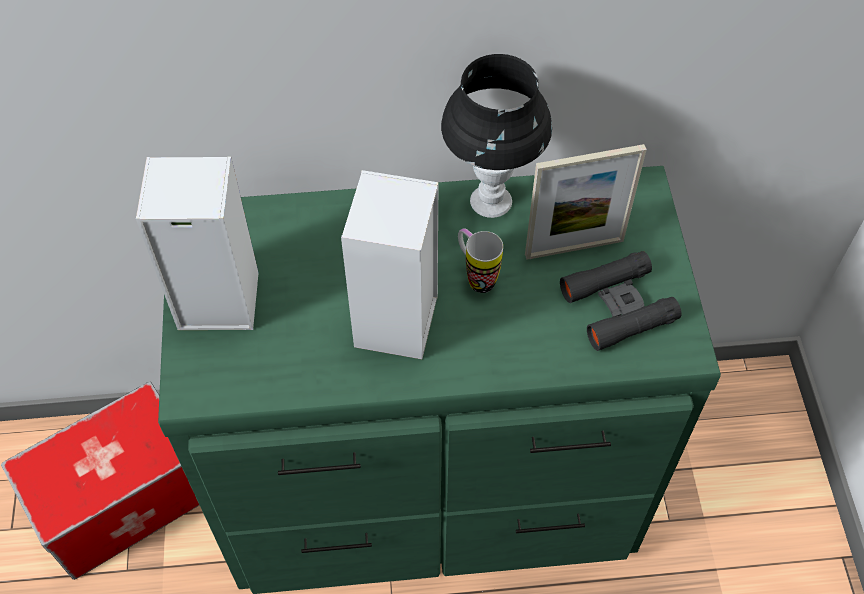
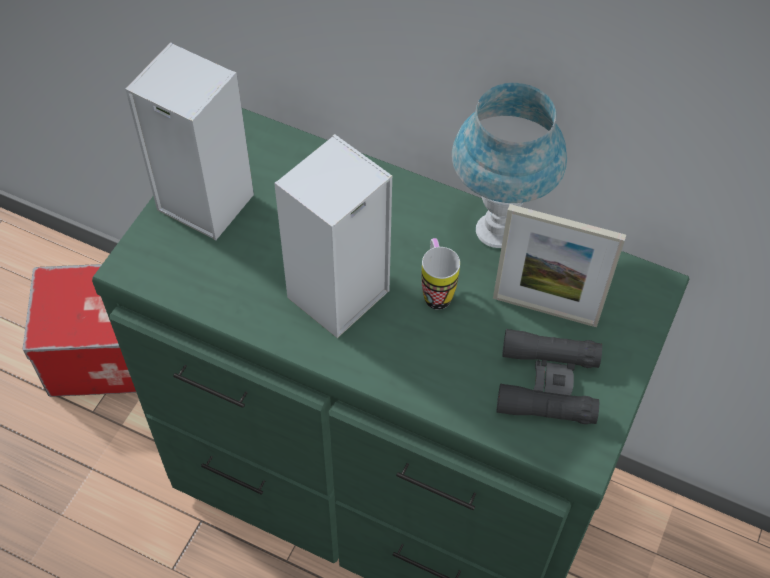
camera: 30 degrees right, 0 degrees up
(491, 202) = (497, 231): black table lamp -> blue table lamp

